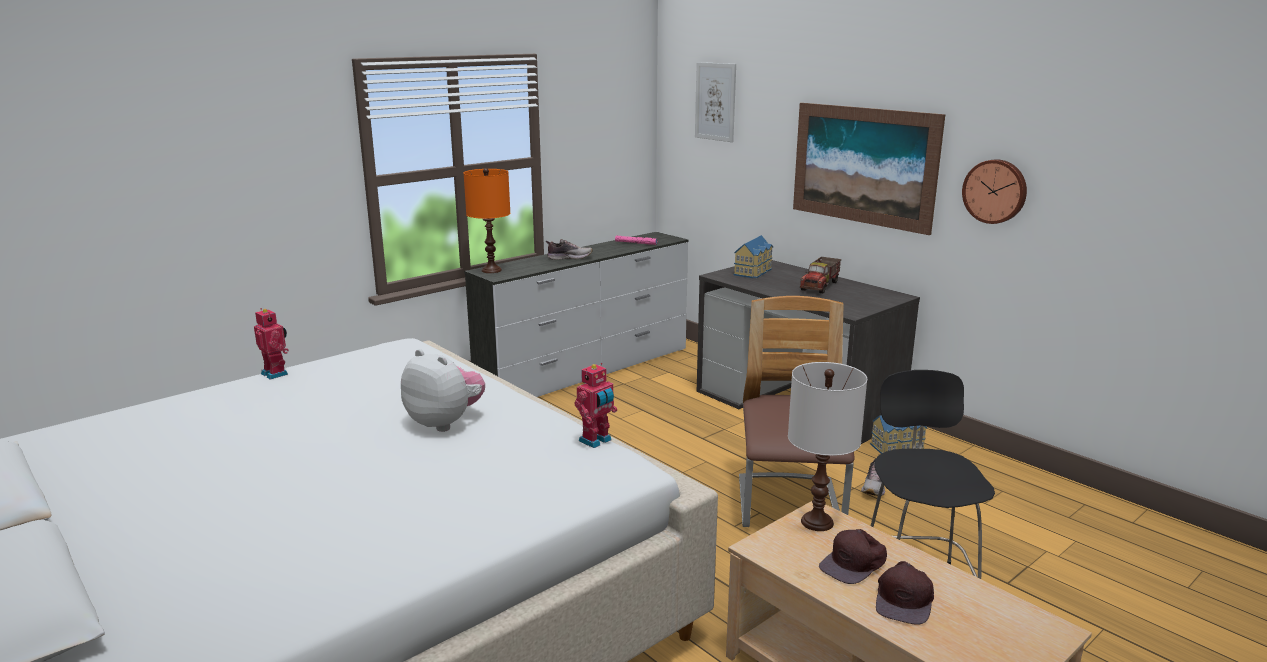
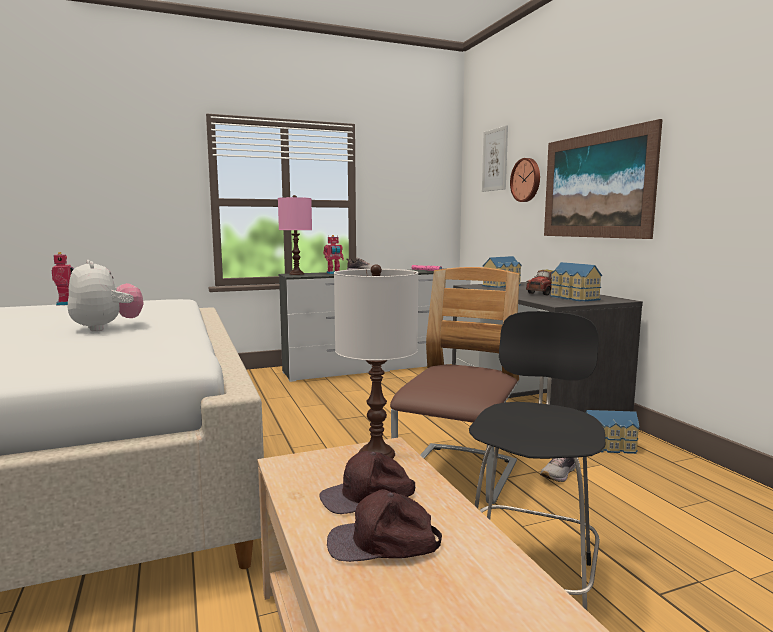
camera: 20 degrees right, 10 degrees down
(491, 270) = (296, 274): orange table lamp -> pink table lamp
(596, 441) = (191, 345): toy robot -> toy robot (334, 273)
(853, 297) = (573, 298): none -> toy house
(905, 599) = (383, 543): brown cap -> brown cap turned 45 degrees clockwise
(995, 191) = (711, 182): wall clock -> wall clock (526, 180)

